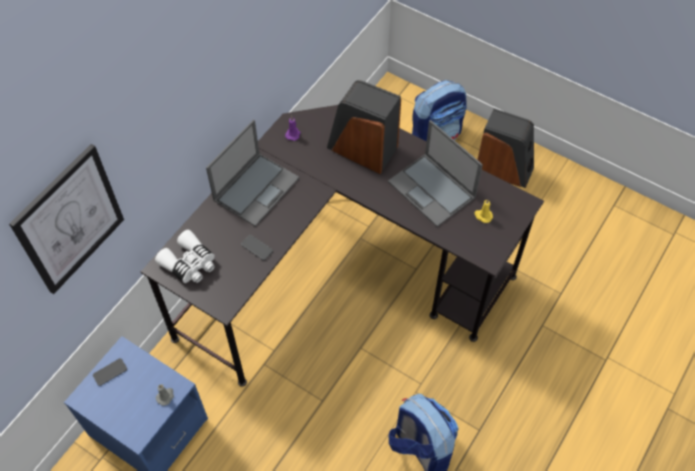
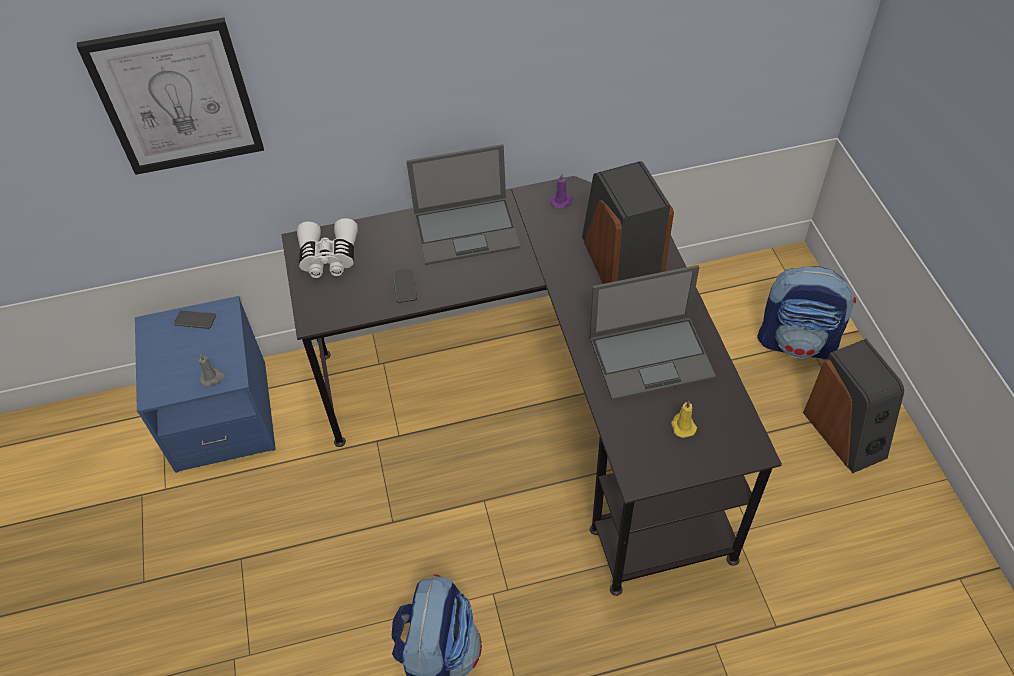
camera: 45 degrees right, 5 degrees down
(432, 190) = (652, 356): laptop -> laptop turned 105 degrees counterclockwise

